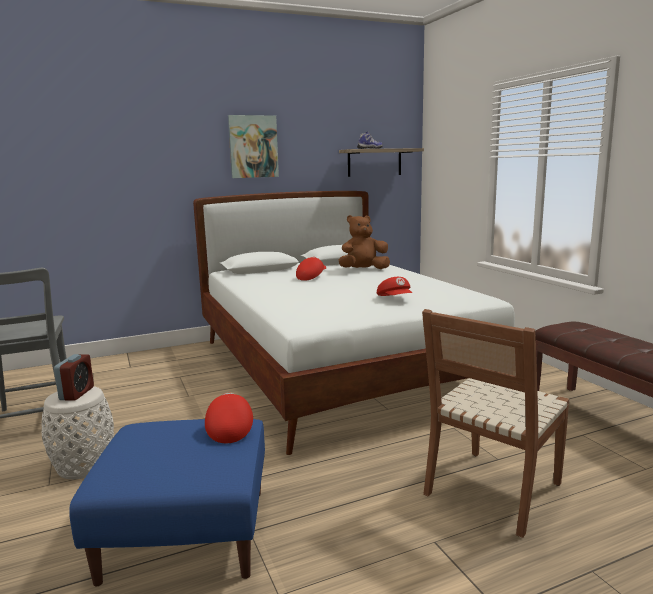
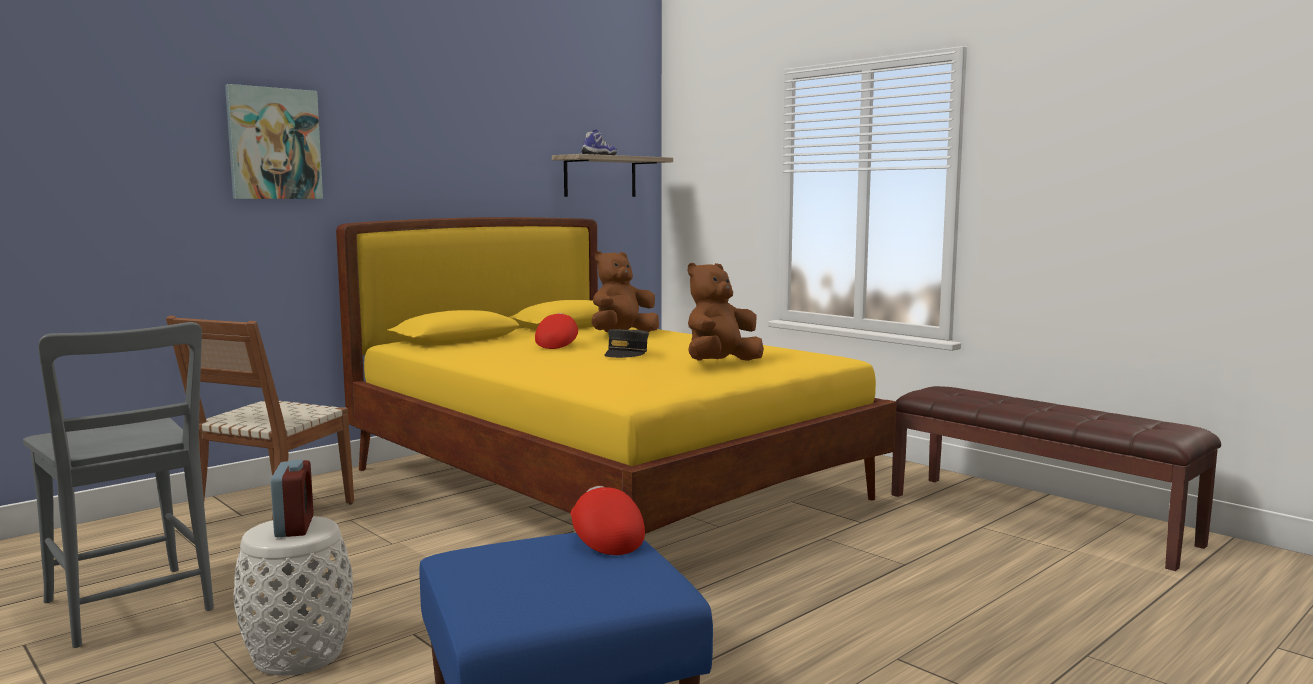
camera: 20 degrees left, 5 degrees down
(253, 146) = (428, 143): picture -> picture (274, 144)
(338, 368) = (605, 485): white bed -> yellow bed
(342, 287) = (626, 353): none -> grey cap
(395, 299) = (720, 364): red cap -> brown plush toy
(490, 493) = (923, 600): chair -> chair (270, 516)

